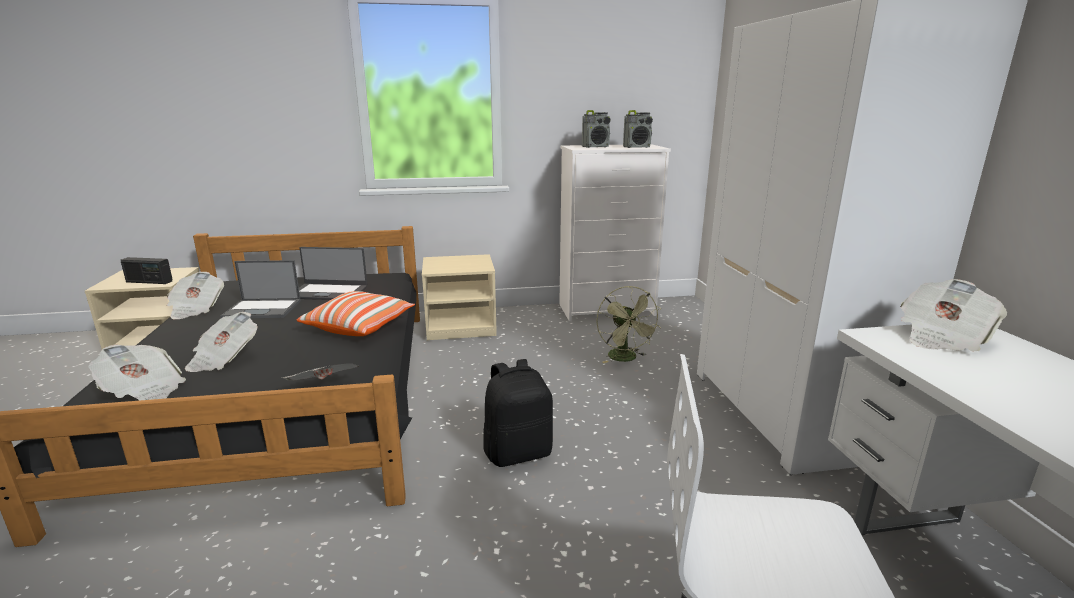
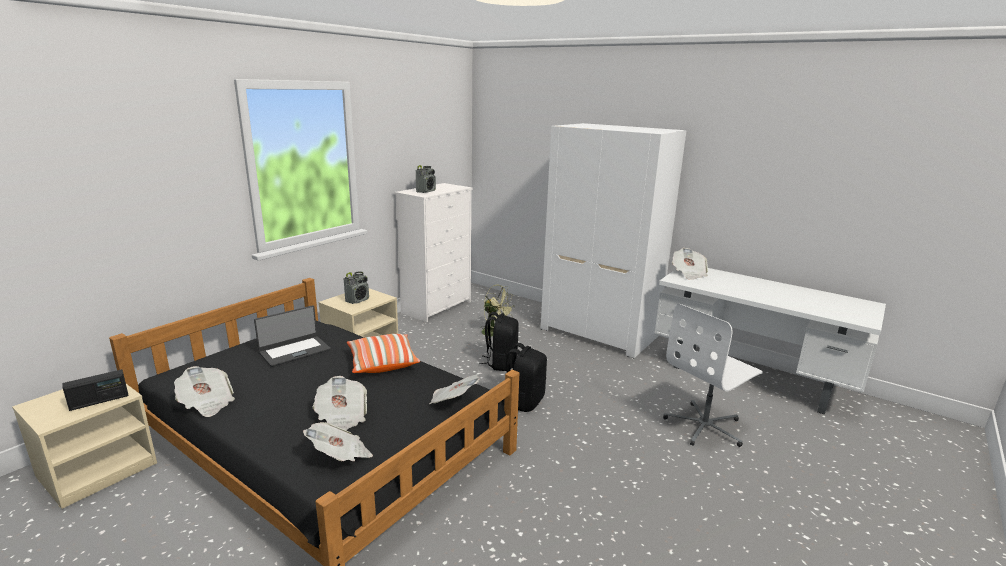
camera: 45 degrees left, 0 degrees up
(263, 309) = (273, 380): laptop -> none
(571, 394) = (501, 363): none -> black backpack
(637, 147) = (451, 188): radio -> radio (357, 300)

